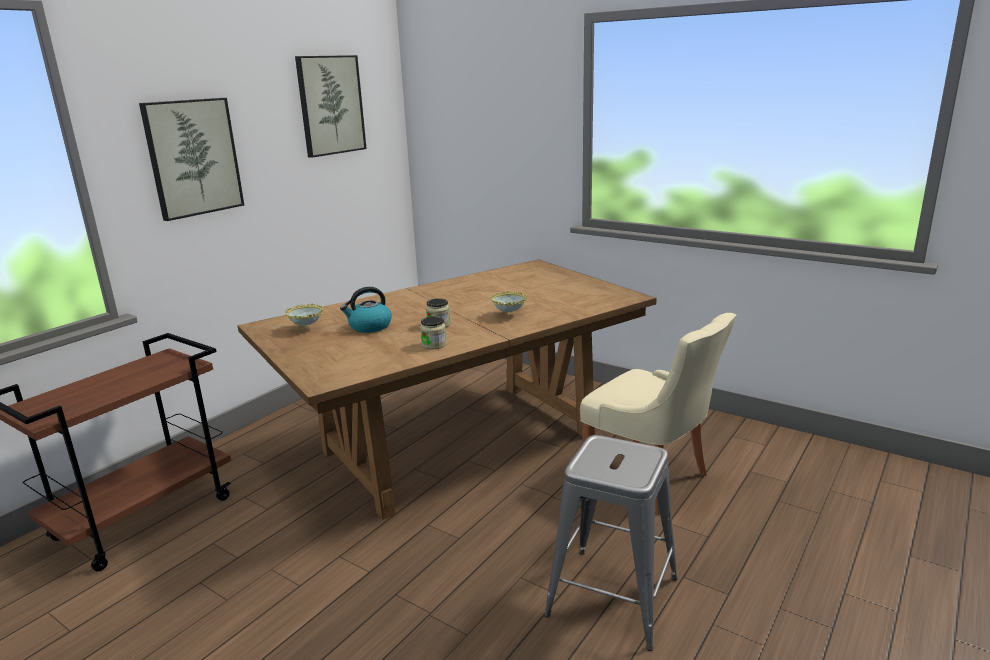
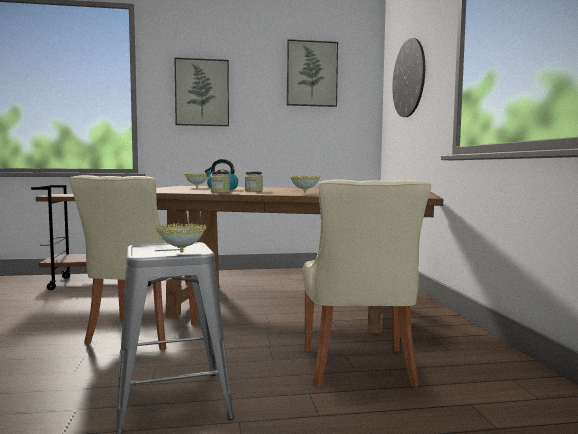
camera: 45 degrees right, 15 degrees down
(416, 556) = (140, 334): none -> beige chair
(476, 118) = (408, 78): none -> wall clock
(643, 460) = (181, 252): none -> bowl

